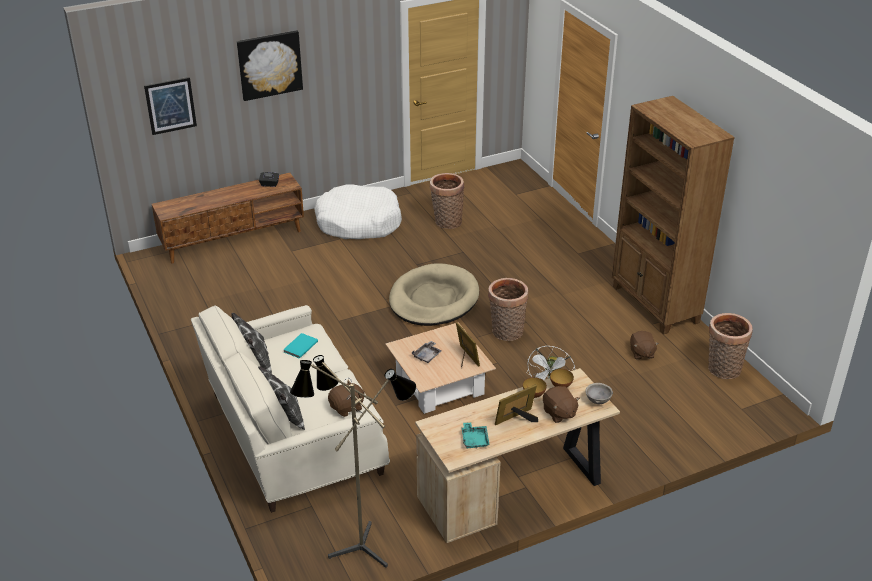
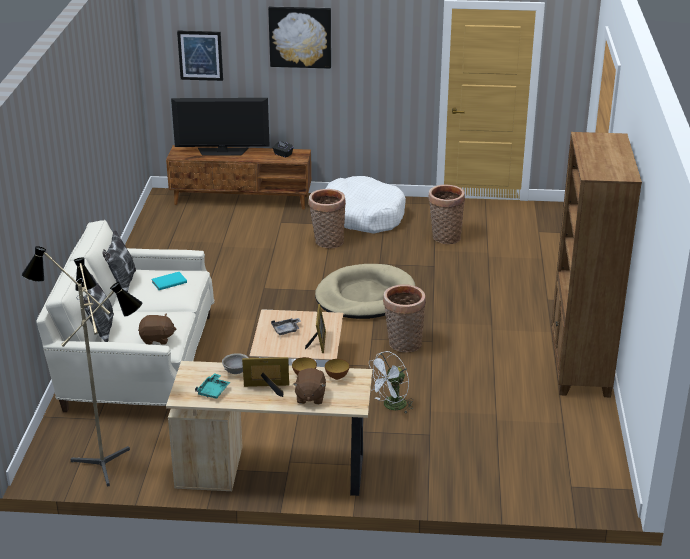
camera: 30 degrees right, 5 degrees down
(208, 197) = (222, 152): none -> television
(597, 401) = (356, 400): grey bowl -> grey bowl (235, 371)
(641, 353) = (518, 403): brown plush toy -> none
(722, 370) = (588, 446): basket -> basket (327, 242)

